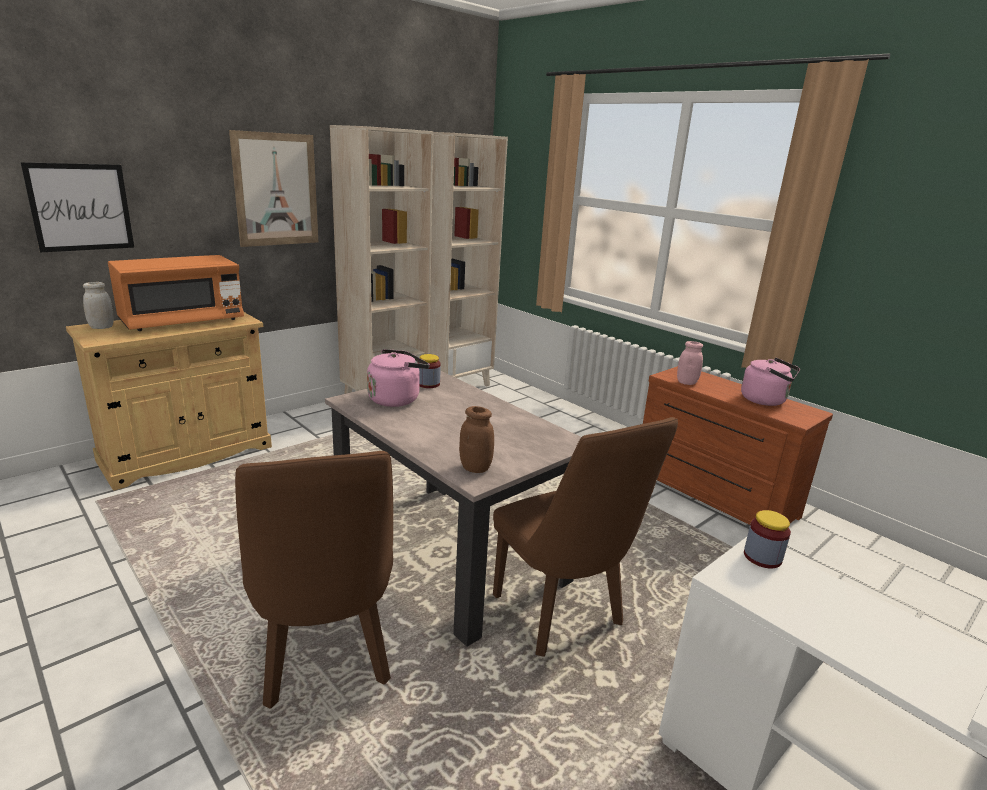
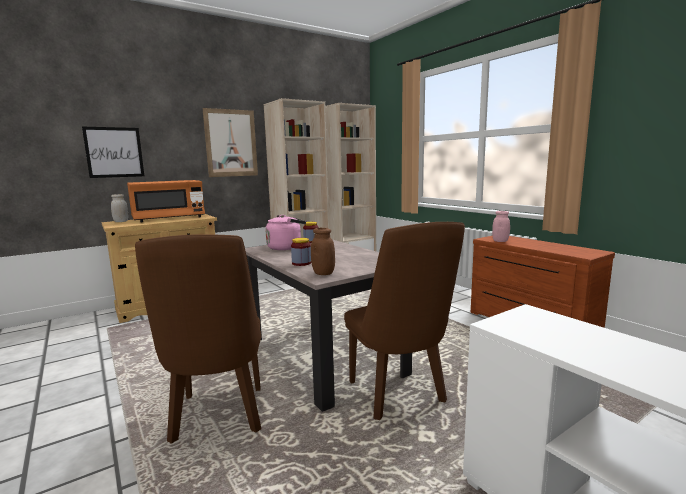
camera: 10 degrees right, 10 degrees down
(762, 557) = (533, 314): jar -> jar (301, 263)
(766, 400) = (560, 247): pink kettle -> none

